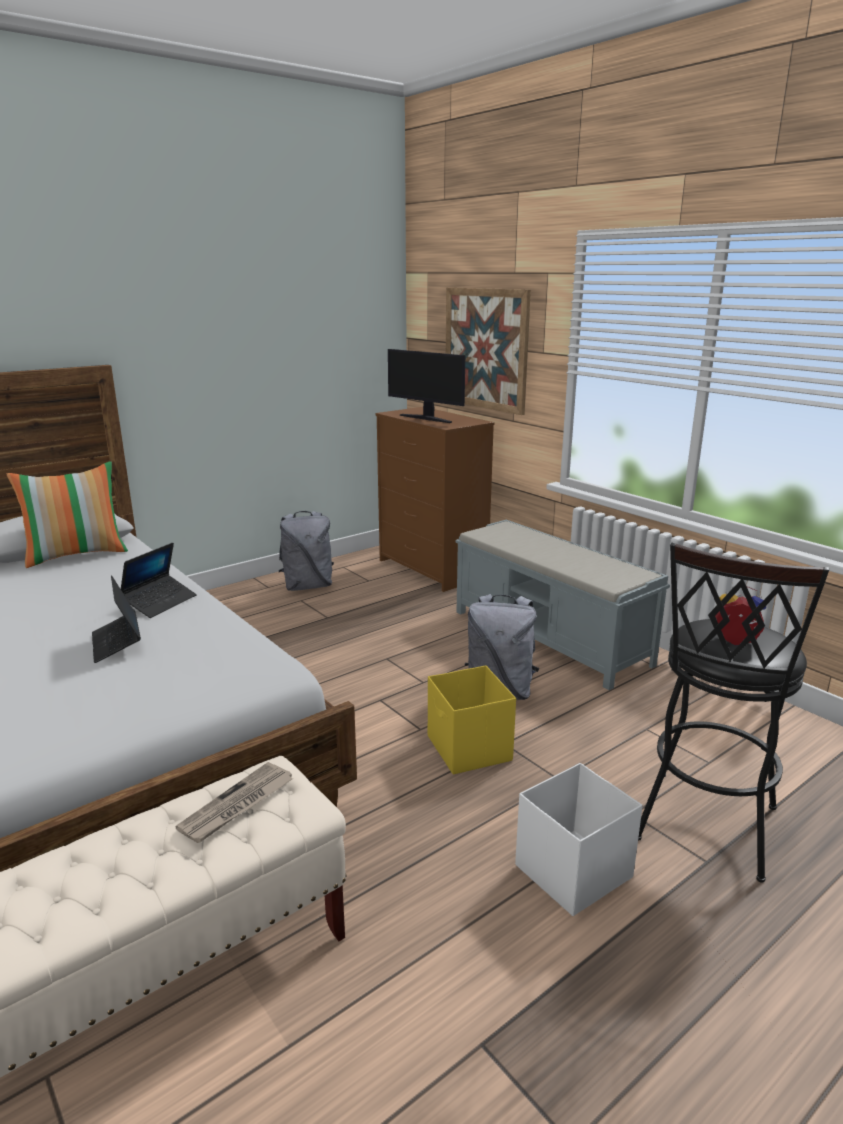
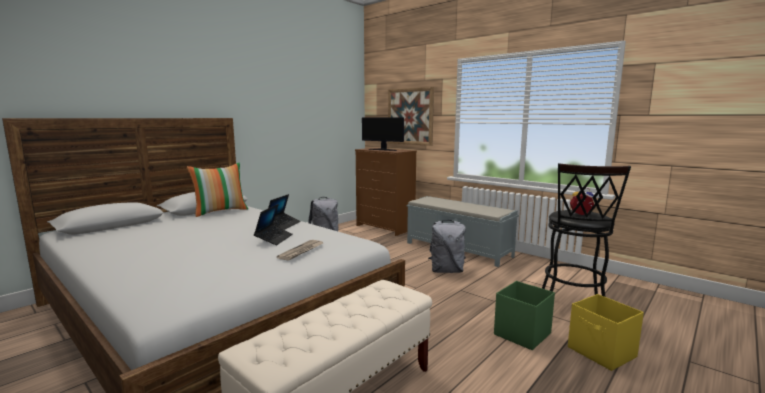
camera: 10 degrees left, 10 degrees down
(117, 643) = (274, 239): laptop -> laptop turned 135 degrees counterclockwise
(237, 805) = (376, 296): newspaper -> newspaper (301, 251)
(469, 749) = (444, 293): yellow storage box -> yellow storage box (602, 353)
(571, 872) = (521, 334): white storage box -> green storage box

